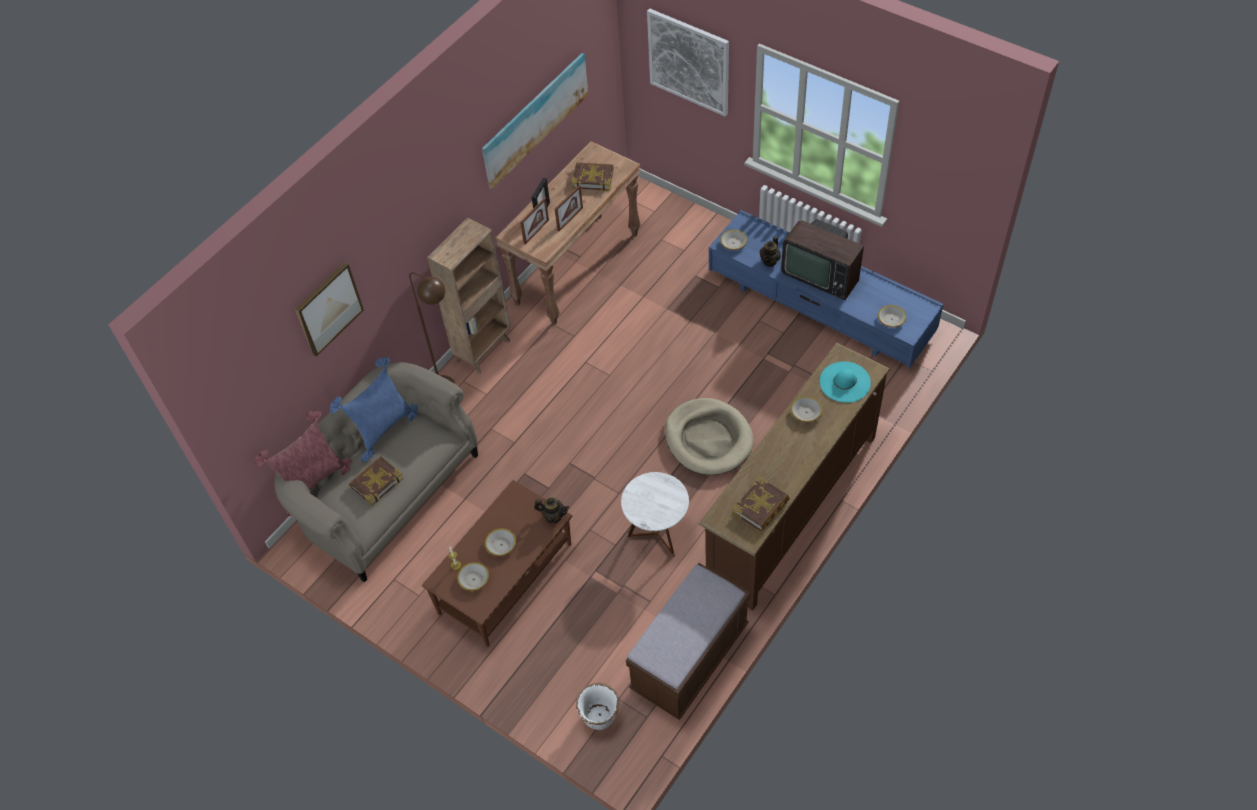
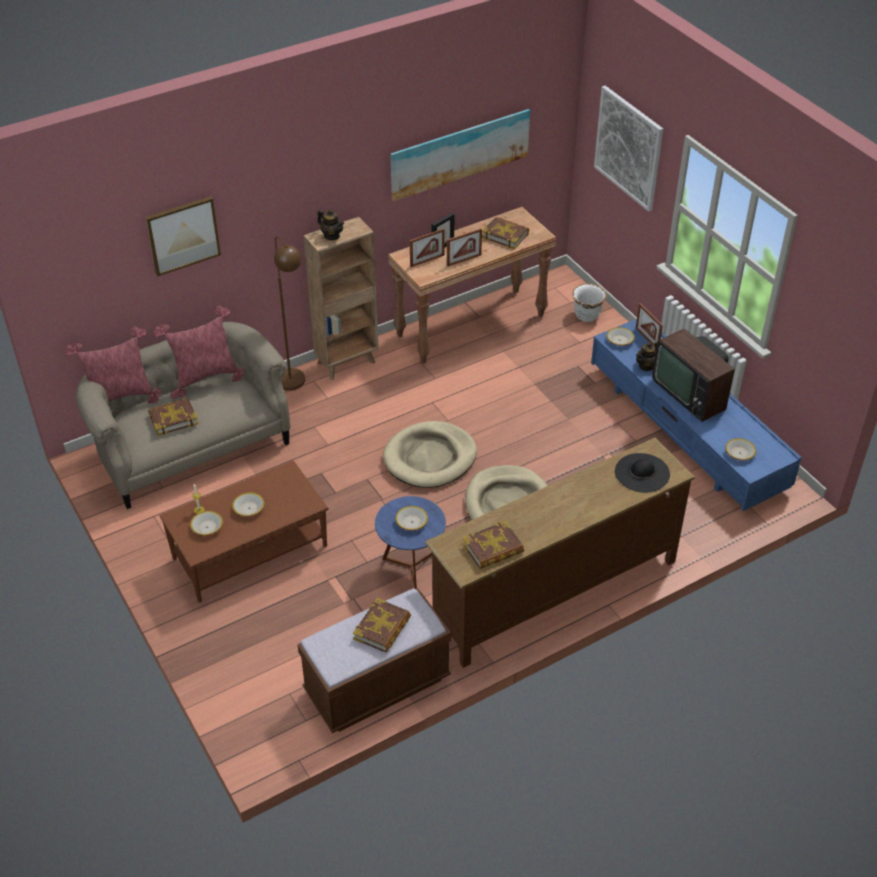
camera: 20 degrees right, 10 degrees down
(383, 431) = (205, 382): blue pillow -> red pillow
(553, 516) = (310, 502): teapot -> teapot (331, 236)
(599, 717) = (262, 702): white planter -> white planter (587, 315)
(614, 419) = (430, 458): none -> beige dog bed
(657, 534) = (411, 567): white side table -> blue side table
(692, 615) = (382, 628): none -> book
(756, 232) = (647, 338): none -> picture frame
(806, 412) = (587, 485): bowl -> bowl (412, 522)
(845, 382) = (642, 473): turquoise hat -> black hat

